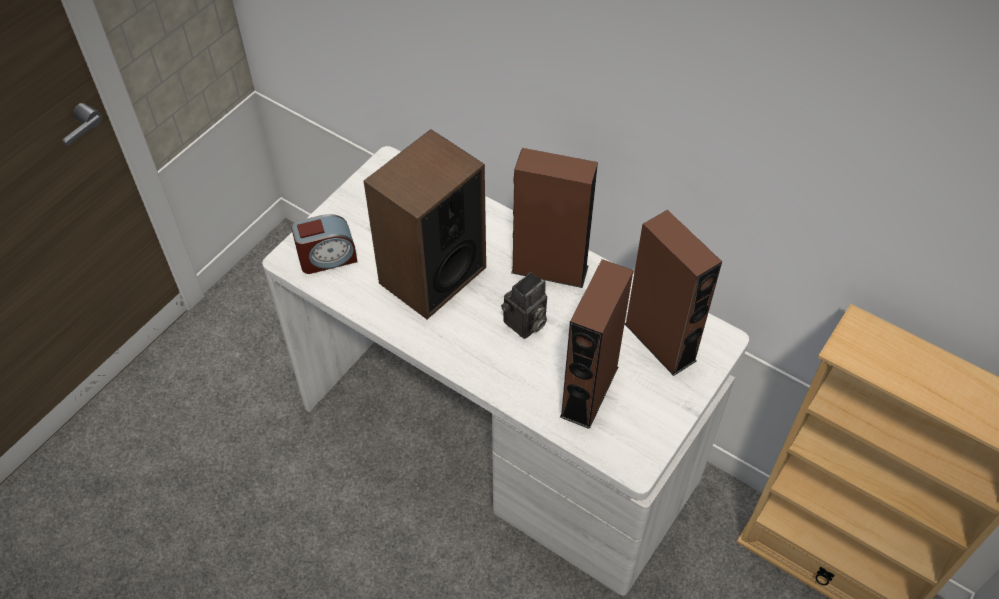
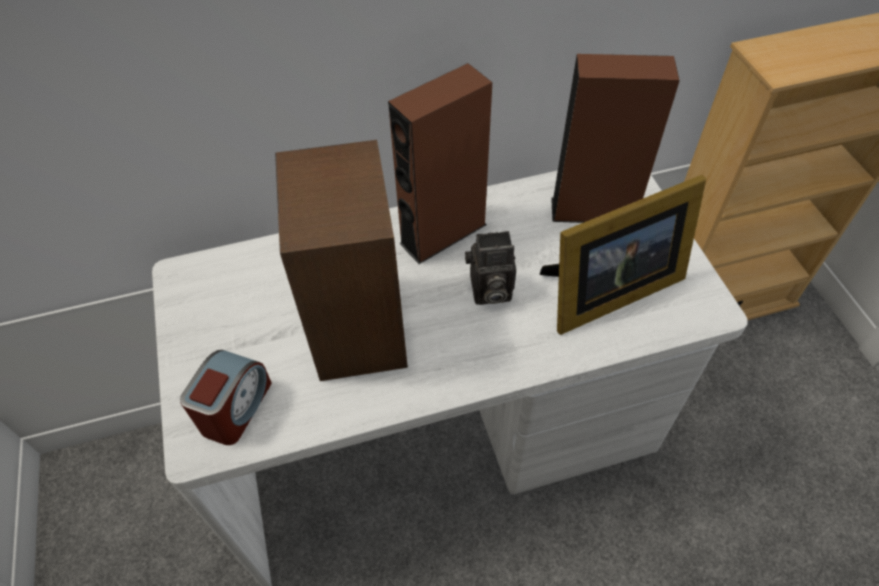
camera: 50 degrees left, 0 degrees up
(525, 324) = (488, 291): camera -> camera turned 90 degrees clockwise
(589, 391) = (606, 292): brown speaker -> picture frame

